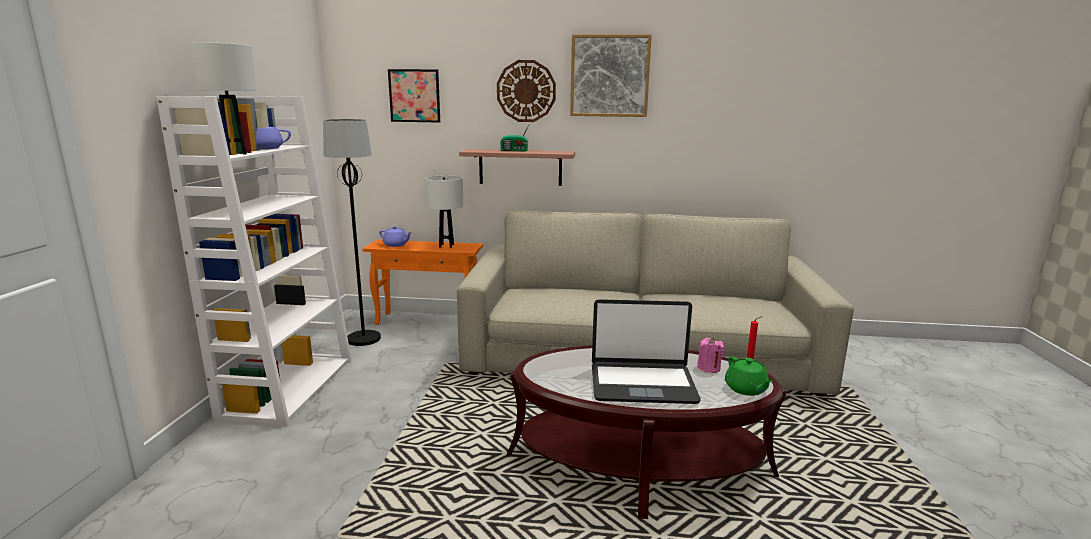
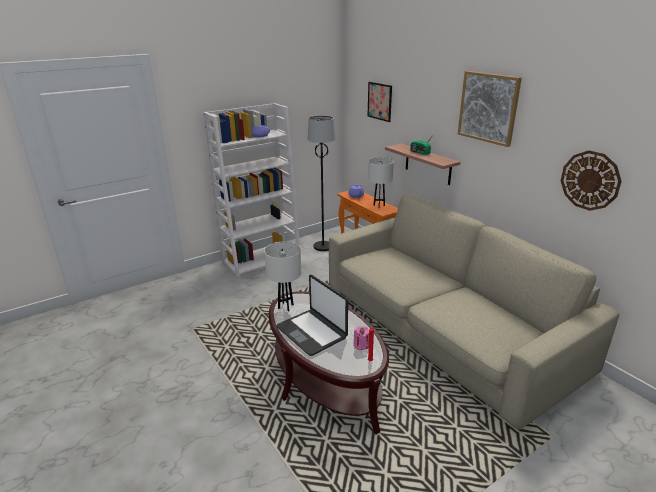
camera: 50 degrees right, 10 degrees up
(235, 154) = (234, 140): white table lamp -> white table lamp (285, 306)
(526, 91) = (436, 109): wall clock -> wall clock (590, 180)
(746, 389) = (350, 366): green teapot -> none

